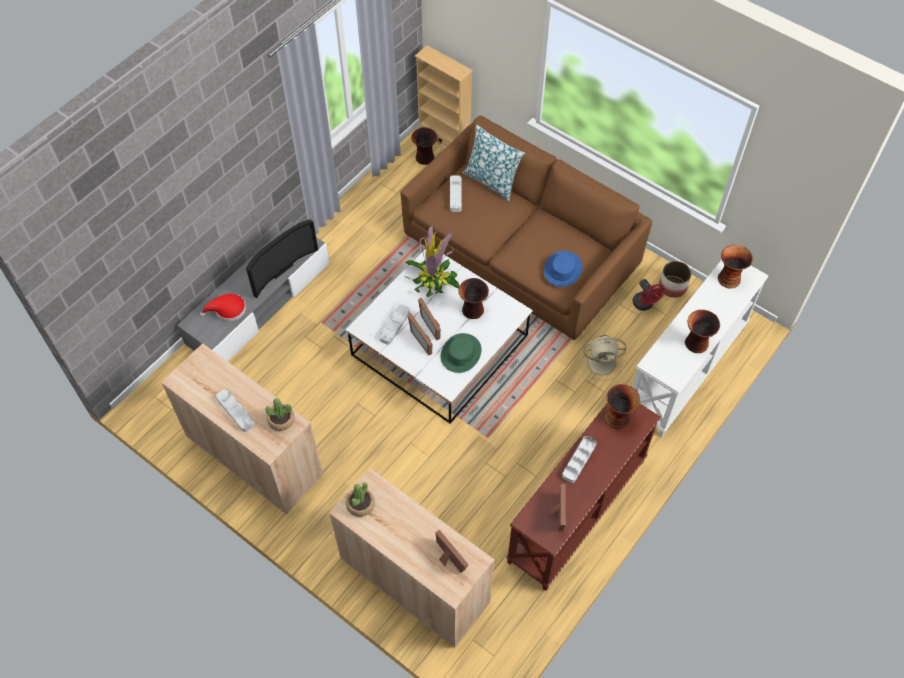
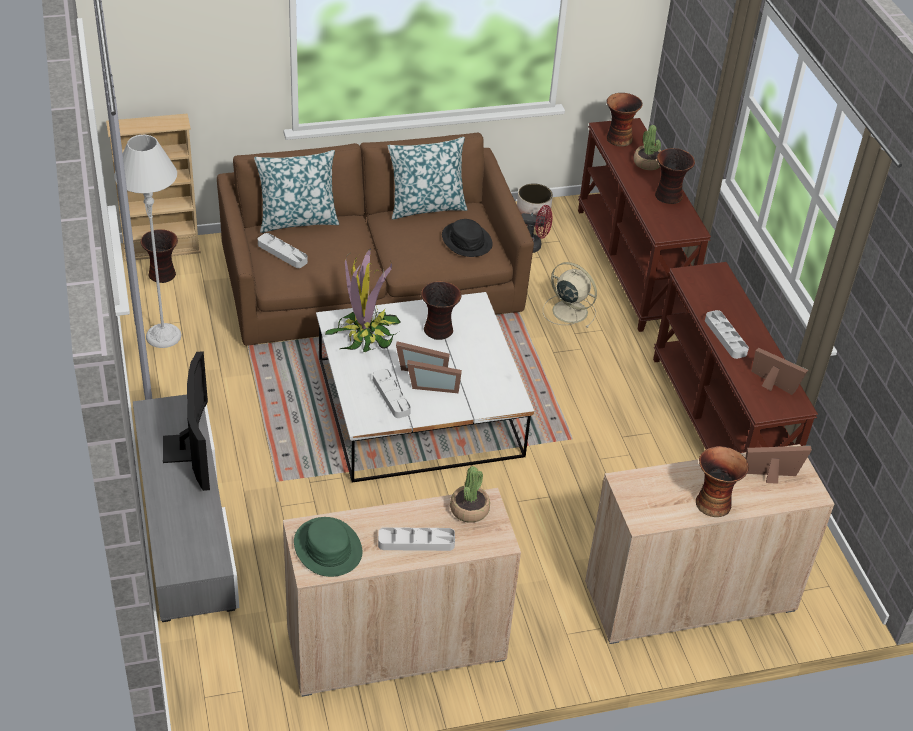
camera: 55 degrees left, 15 degrees down
(227, 310) = (192, 527): red hat -> none
(360, 504) = (645, 505): potted plant -> potted plant (647, 163)
(378, 195) = (163, 336): none -> grey floor lamp
(460, 353) = (482, 369): green hat -> green hat (327, 548)
(563, 269) = (467, 240): blue hat -> black hat
(573, 229) = (426, 207): none -> pillow
(603, 363) = (568, 311): beige fan -> beige fan turned 90 degrees counterclockwise
(618, 417) = (701, 286): vase -> vase (713, 502)
(686, 369) = (632, 266): white console table -> brown console table

